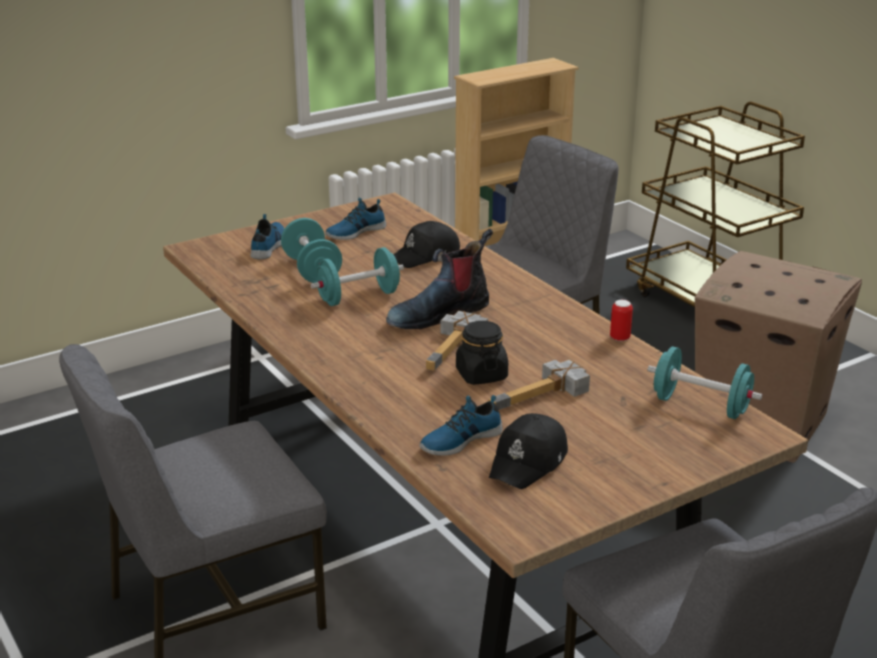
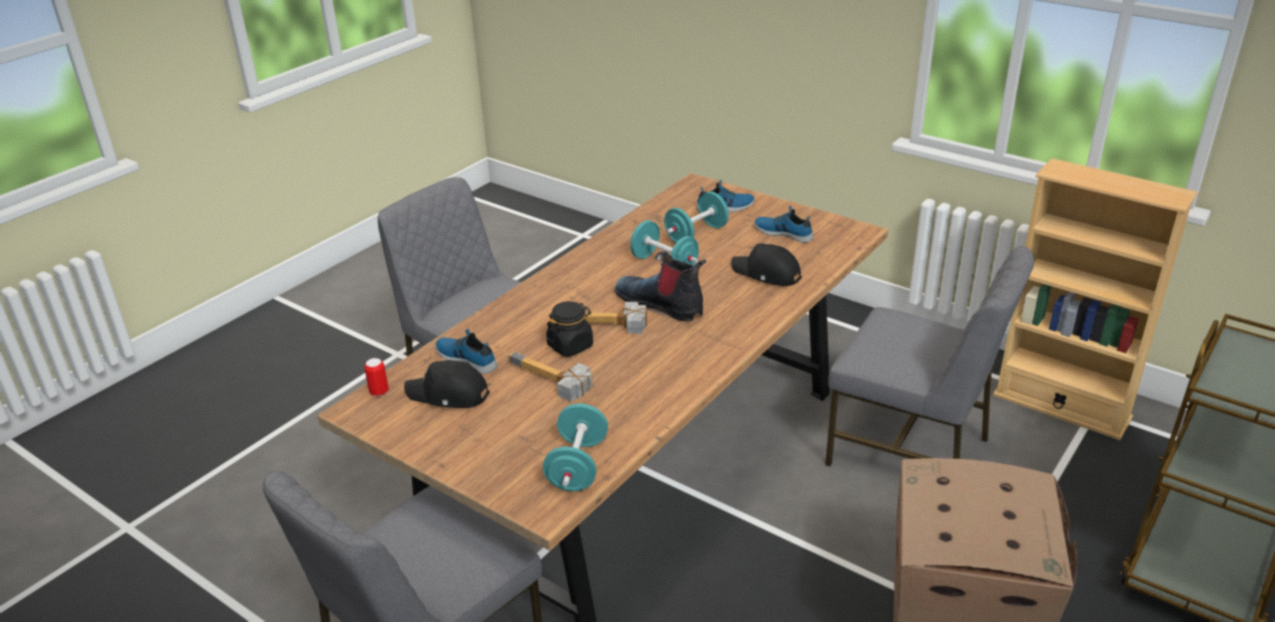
camera: 70 degrees right, 5 degrees up
(620, 338) = (679, 401): can -> can (379, 392)

